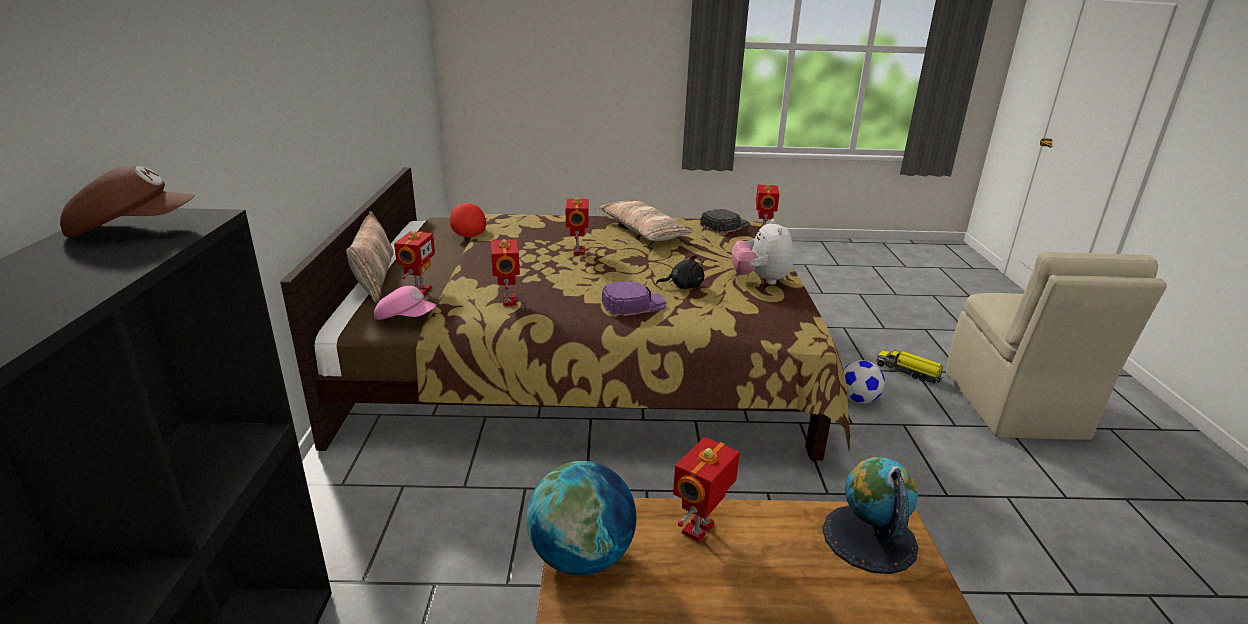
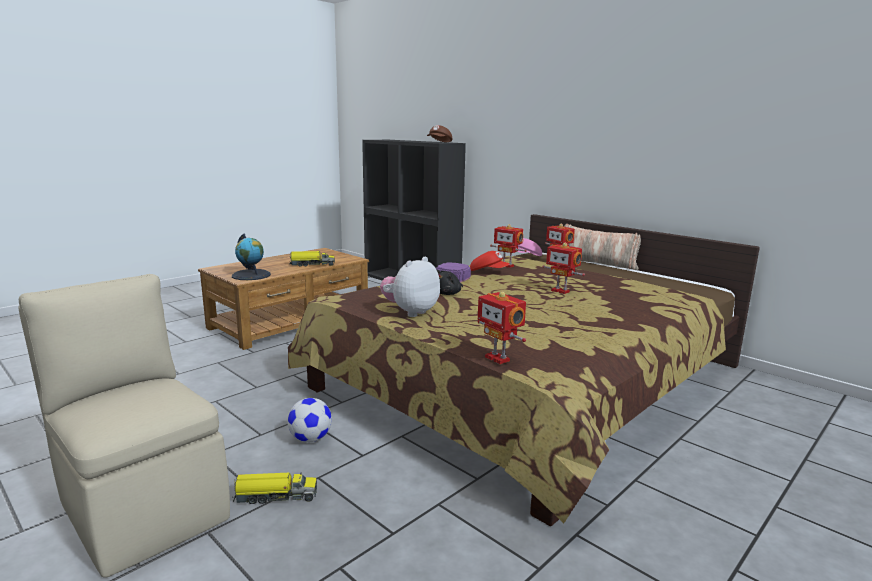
camera: 135 degrees right, 10 degrees down
(467, 229) = (655, 281): red cap -> red cap (488, 272)
(581, 557) = (339, 255): globe -> none
(642, 231) = (580, 319): pillow -> none
(700, 529) = (312, 264): toy robot -> toy truck
(724, 225) = (549, 352): black cap -> none
(760, 280) = (410, 312): plush toy -> plush toy turned 90 degrees counterclockwise

